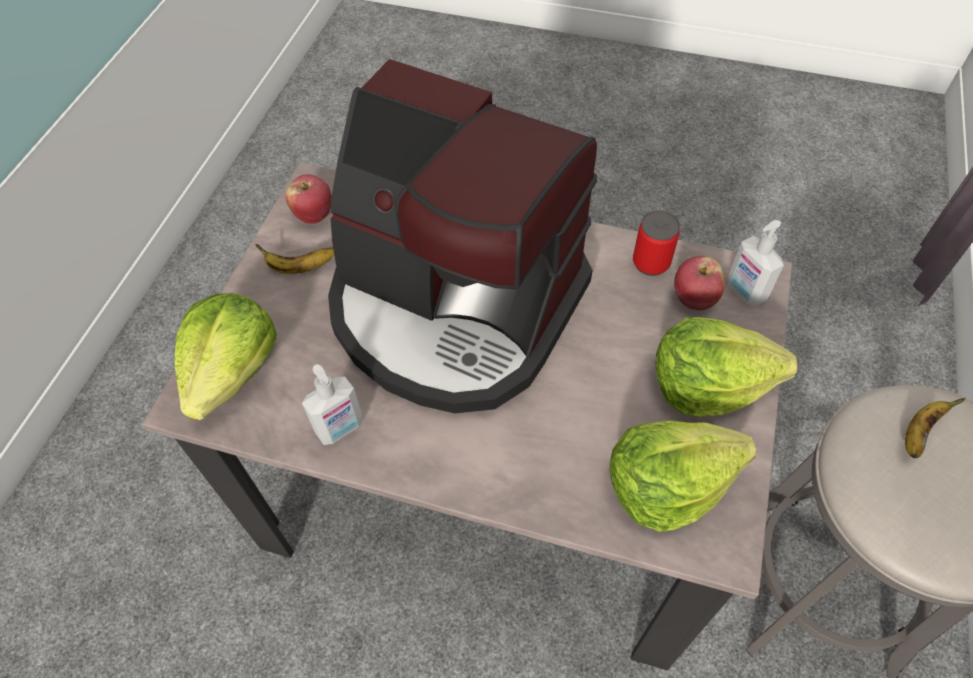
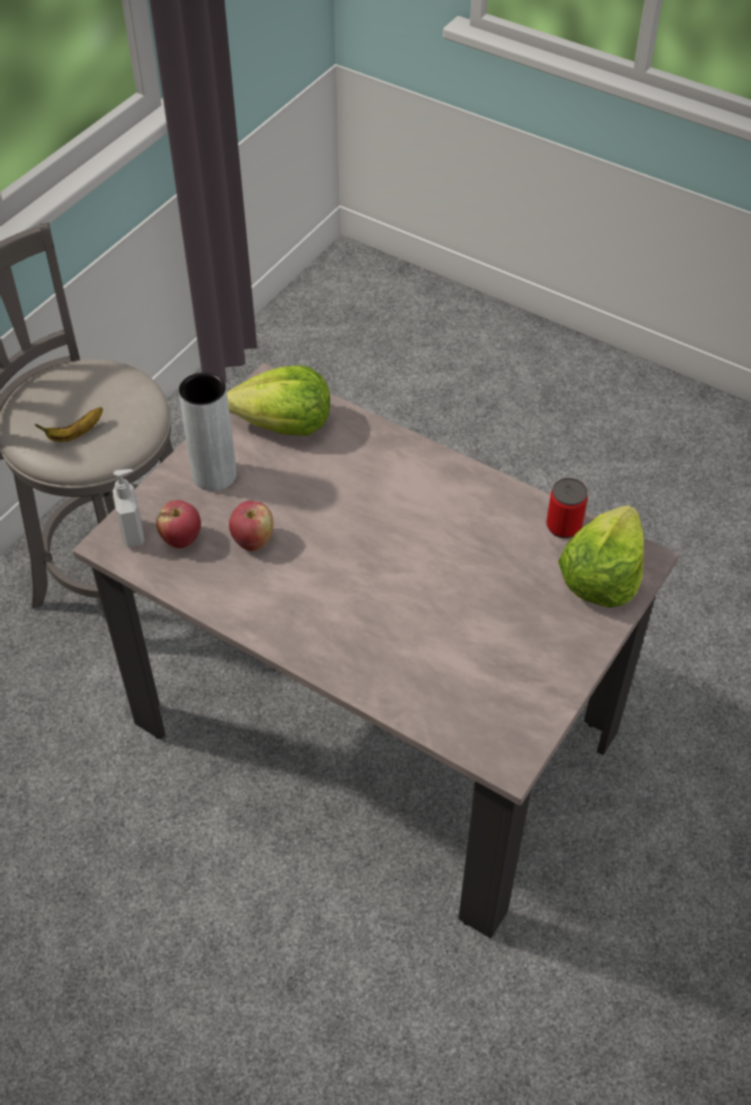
camera: 165 degrees left, 5 degrees down
(300, 267) = (533, 659): banana -> none
(314, 215) = (512, 717): apple -> apple (253, 540)
(341, 429) = (514, 511): soap dispenser -> none
(454, 309) = (394, 582): coffee machine -> none
(651, 262) = (197, 580): can -> can (563, 526)
(708, 384) = (214, 475): lettuce -> grey vase

